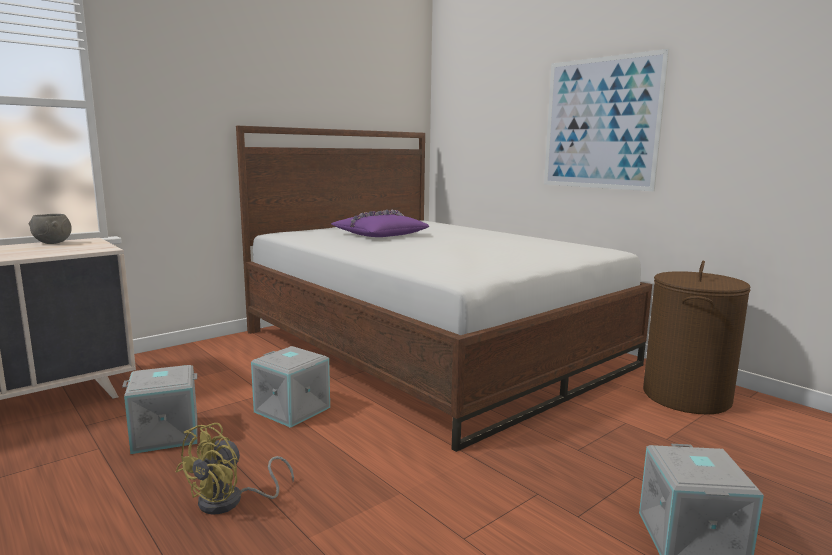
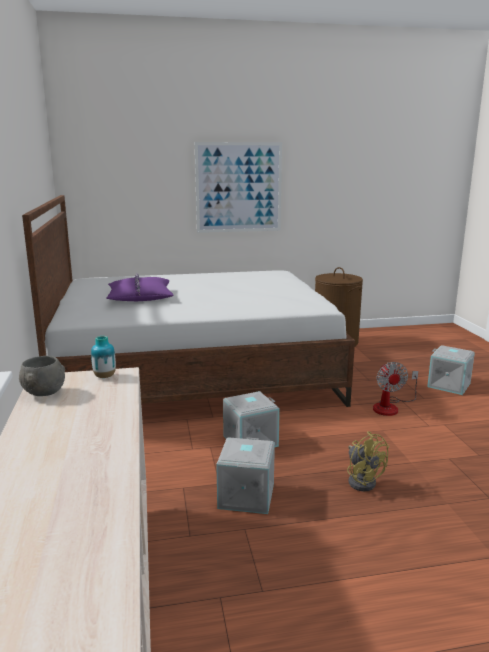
camera: 60 degrees left, 5 degrees up
(94, 247) = (104, 376): none -> vase
(497, 486) = (390, 407): none -> fan

